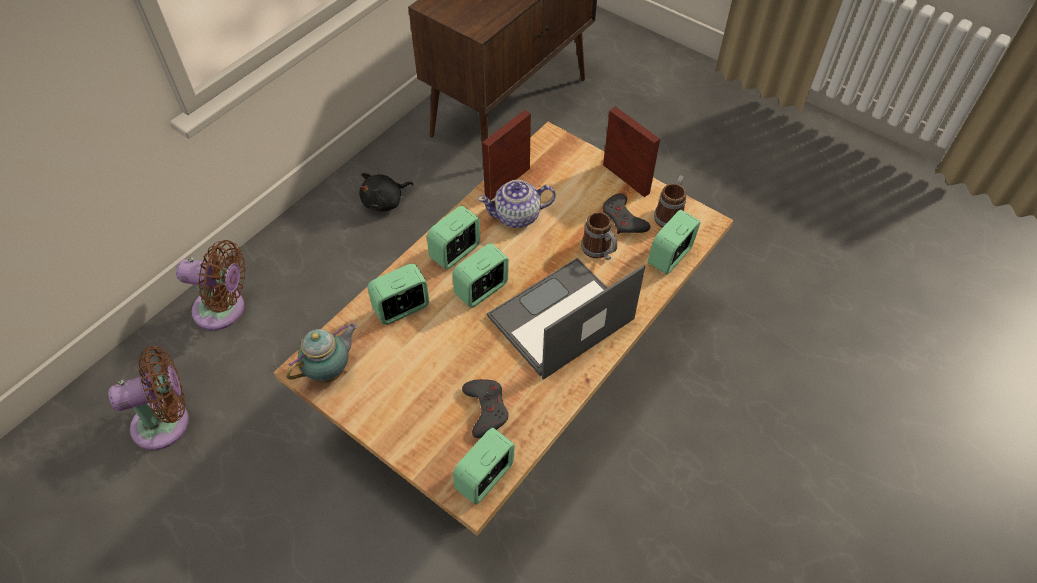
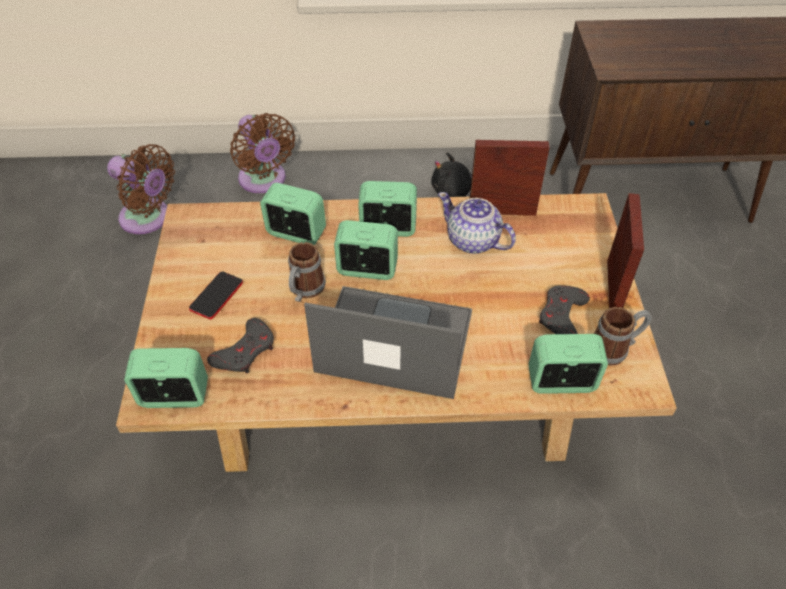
camera: 50 degrees right, 5 degrees down
(331, 370) = (196, 232): teapot -> none
(413, 396) = (216, 296): none -> phone
(599, 251) = (502, 322): mug -> mug (304, 291)

